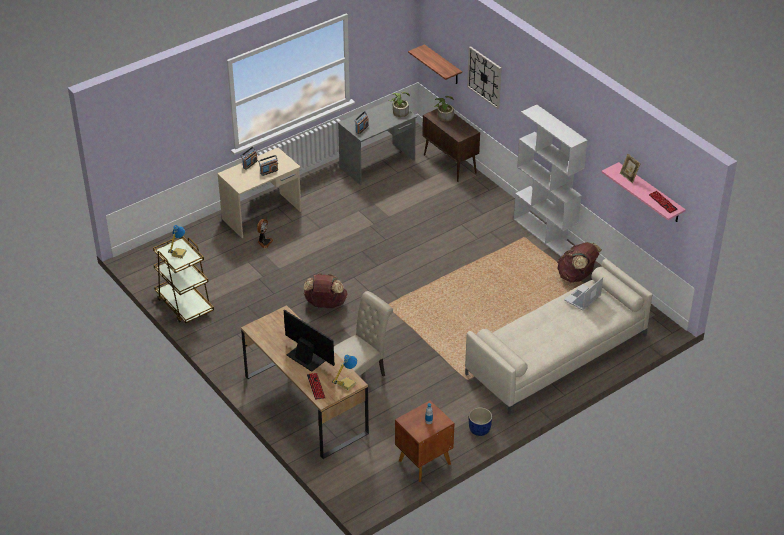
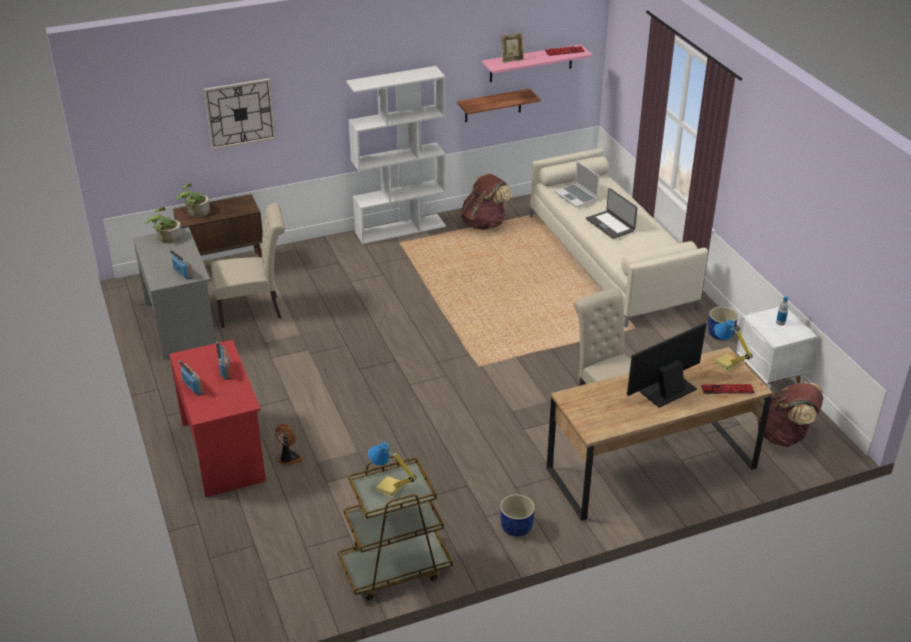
camera: 75 degrees left, 5 degrees down
(231, 348) = (516, 527): none -> blue planter
(262, 215) = (224, 451): beige desk -> red desk
(325, 304) = (455, 419): brown backpack -> brown backpack (784, 436)
(407, 190) = (254, 310): none -> beige chair
(423, 462) = (769, 385): brown nightstand -> white nightstand
(442, 65) = (153, 155): shelf -> shelf (493, 105)
(547, 323) = (610, 225): none -> laptop

